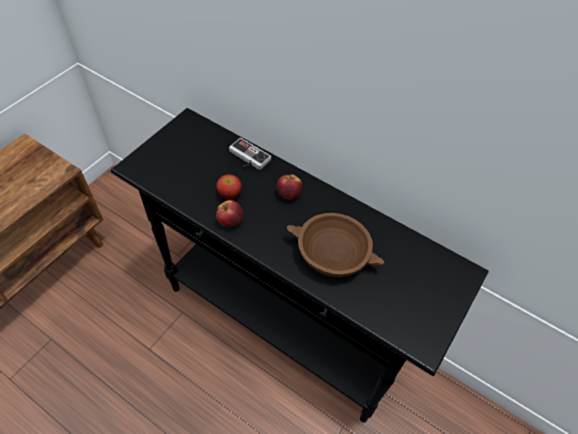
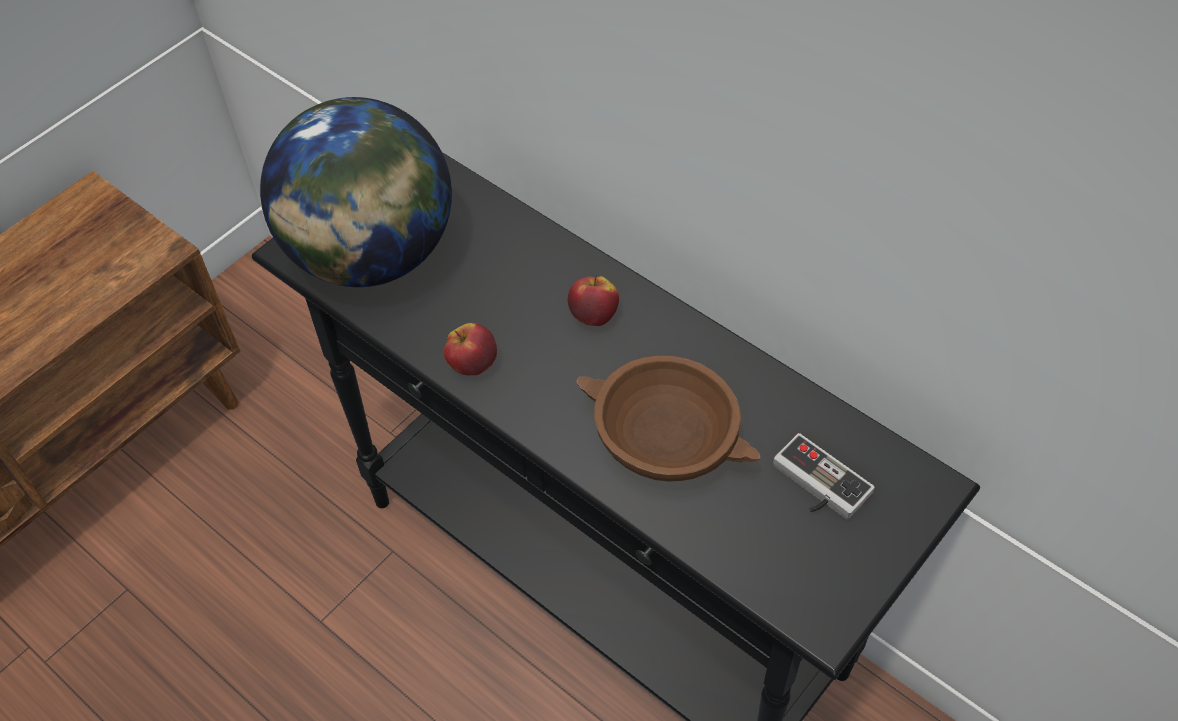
camera: 10 degrees right, 0 degrees up
(173, 168) = (372, 255): none -> globe
(229, 194) = (477, 312): apple -> none
(247, 158) = (518, 239): game controller -> game controller (815, 486)

